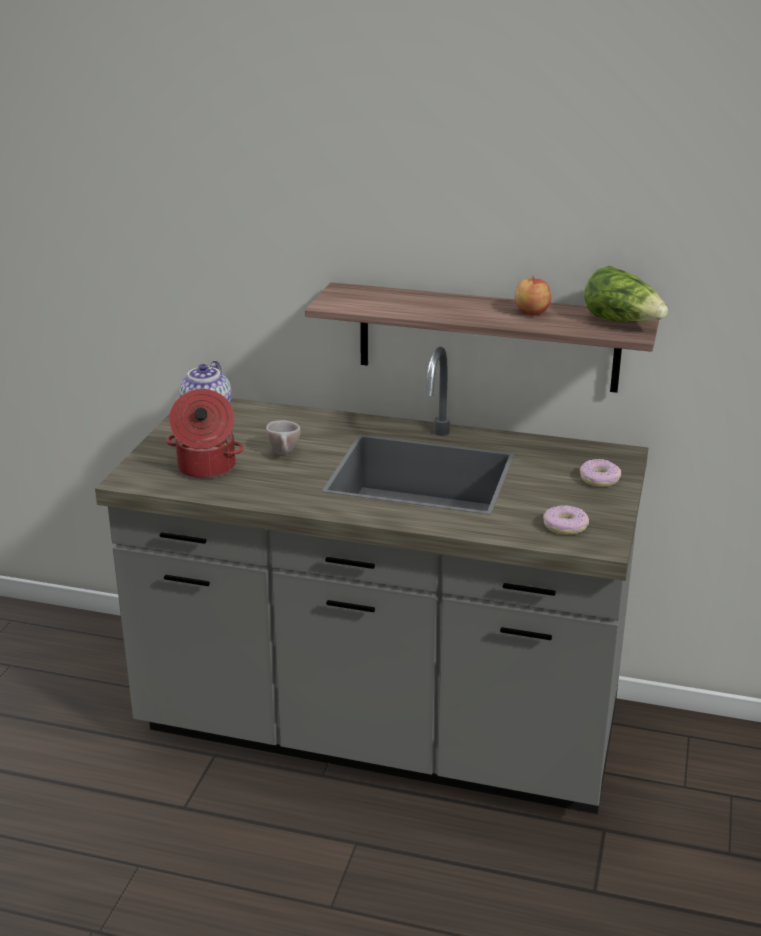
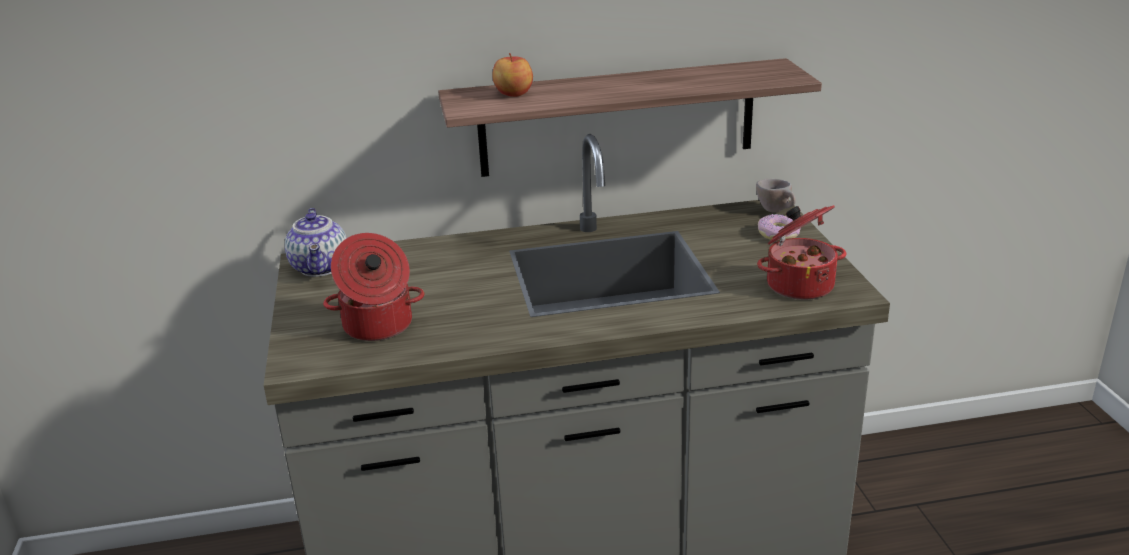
camera: 25 degrees left, 0 degrees up
(285, 454) = (451, 289): beige cup -> beige cup (777, 211)
(530, 312) = (676, 78): apple -> apple (513, 94)
(565, 526) = (799, 284): donut -> cooking pot
(622, 322) = (769, 71): lettuce -> none

